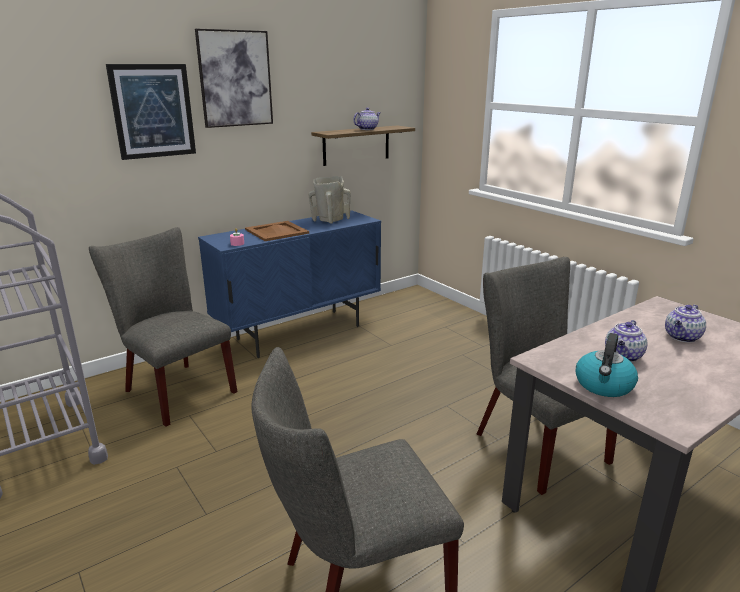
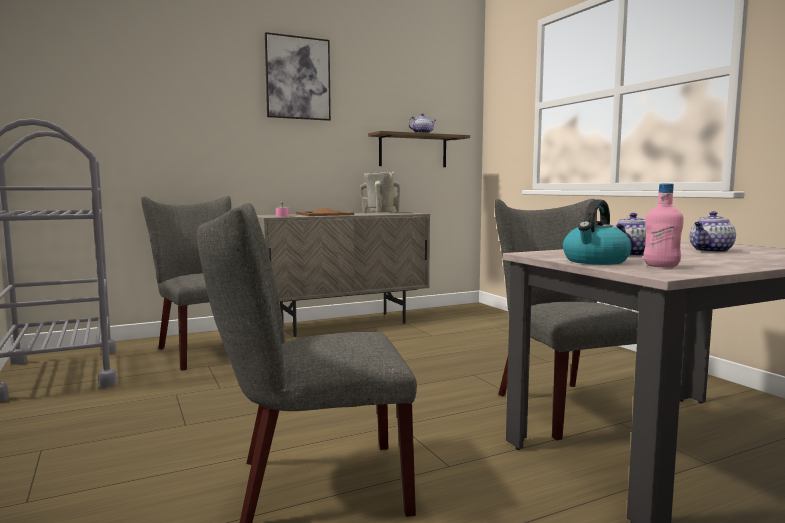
camera: 10 degrees right, 15 degrees down
(153, 111) = (221, 97): picture -> none
(299, 333) = (344, 324): blue cabinet -> beige cabinet
(664, 399) = (661, 266): none -> pink bottle

